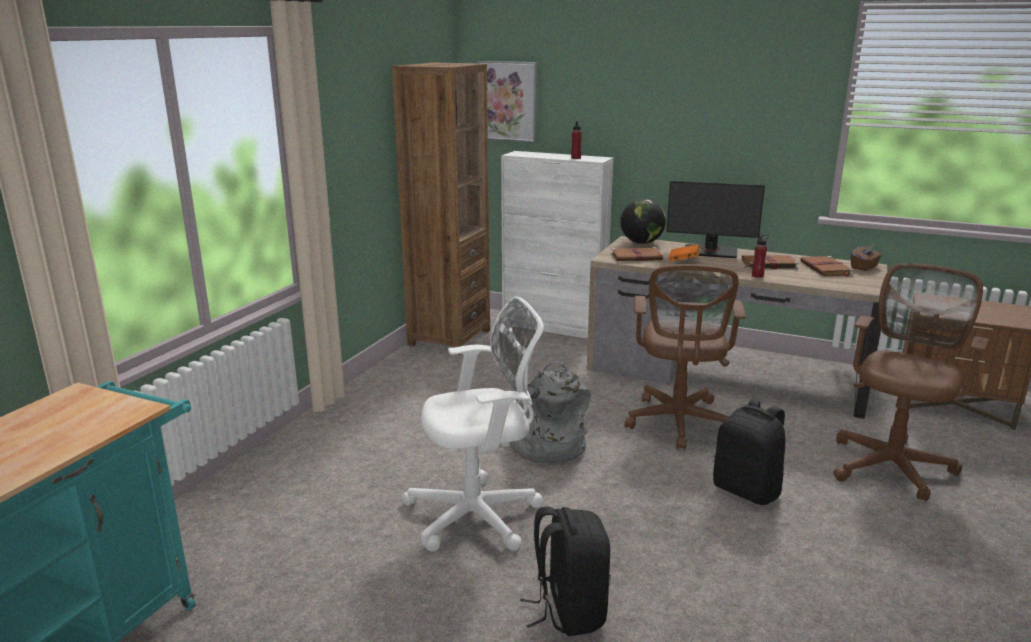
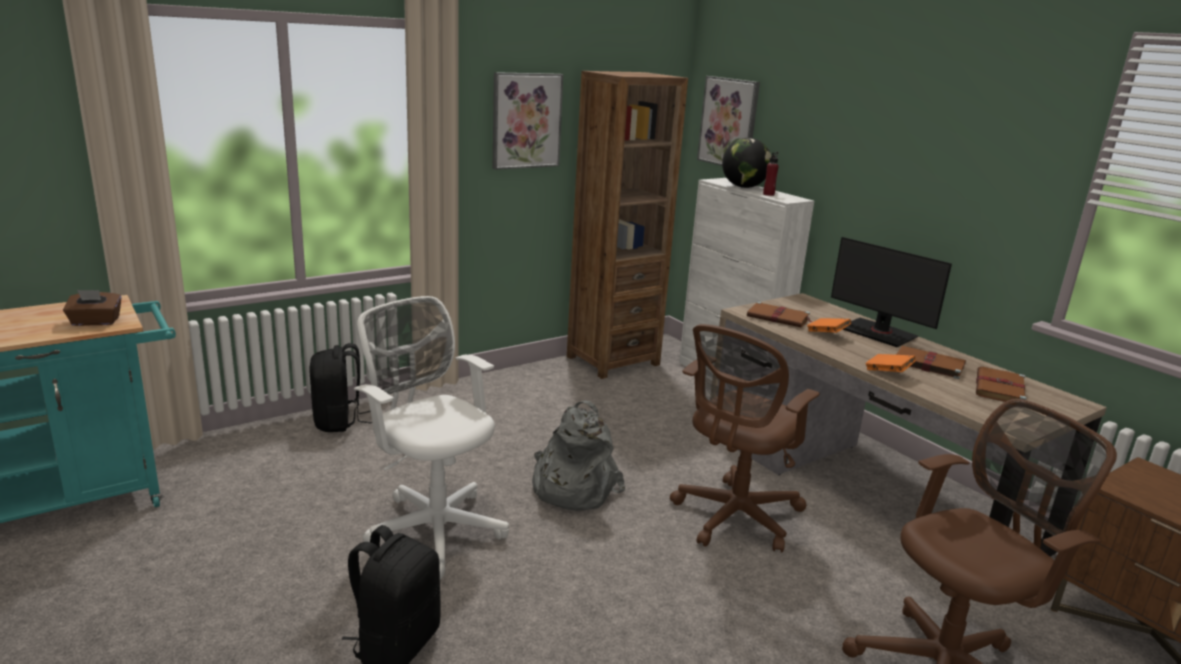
camera: 30 degrees right, 0 degrees up
(358, 120) = (526, 120): none -> picture
(479, 515) = (433, 526): white office chair -> white office chair turned 150 degrees counterclockwise
(641, 242) = (812, 305): globe -> globe (743, 187)
(747, 490) = (719, 616): black backpack -> black backpack (338, 421)
(757, 276) = (888, 372): red bottle -> orange book
(864, 267) = (1061, 401): brown tissue box -> brown tissue box (95, 322)

